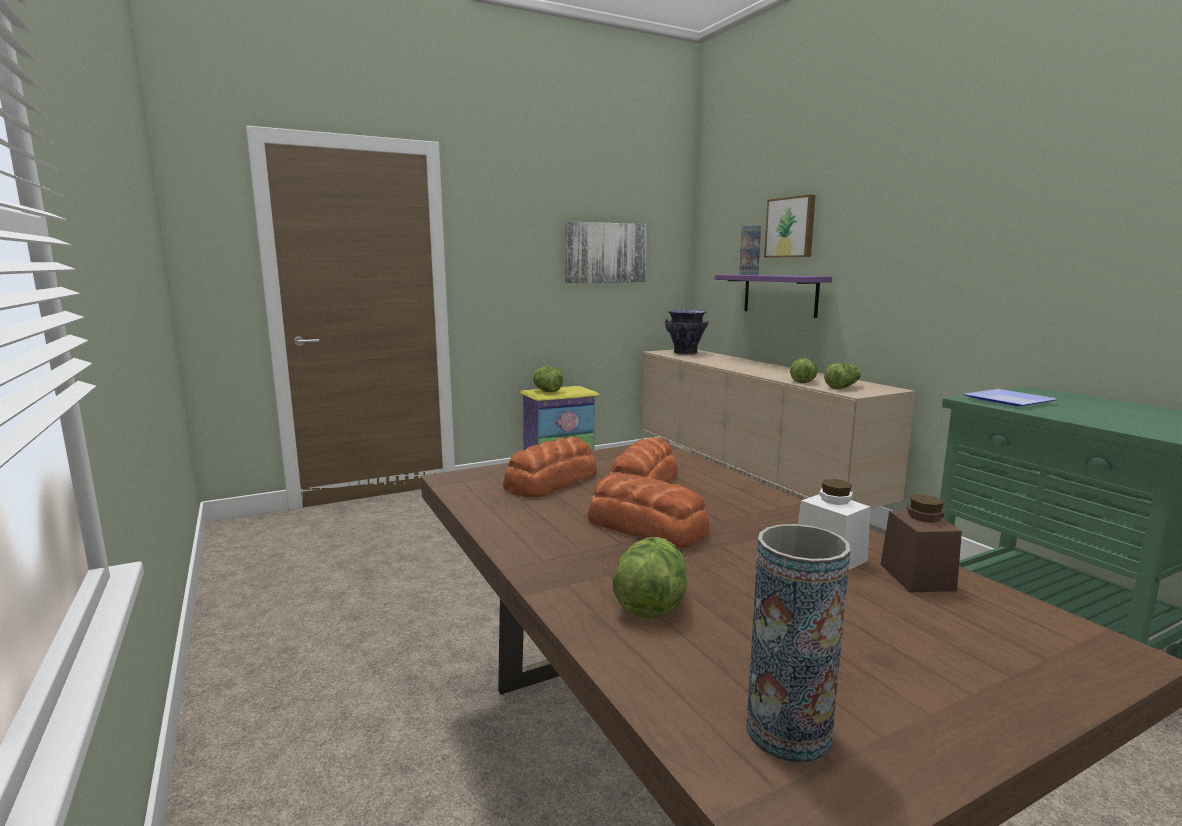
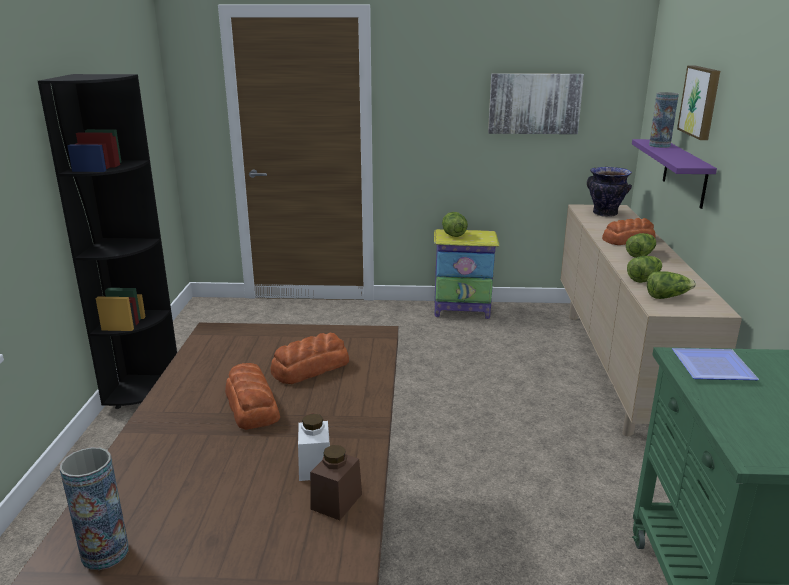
camera: 30 degrees right, 10 degrees up
(241, 647) = (142, 396): none -> black bookcase
(550, 482) = (259, 349): bread -> bread (627, 239)
(650, 599) = (170, 458): lettuce -> lettuce (640, 254)

